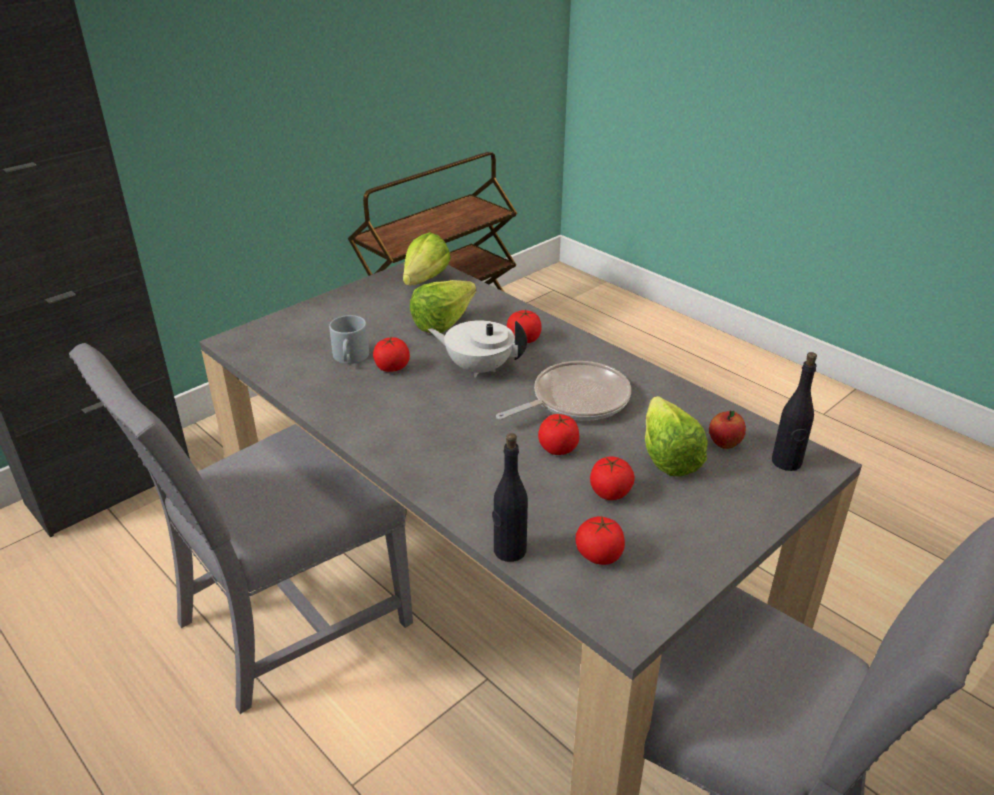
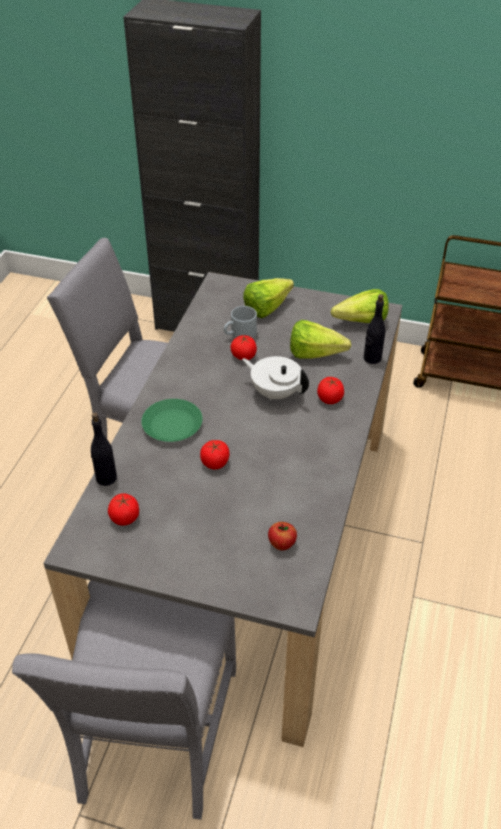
camera: 60 degrees right, 10 degrees up
(461, 460) = (172, 426): none -> green plate
(479, 368) = (275, 392): white teapot -> white teapot turned 45 degrees counterclockwise
(575, 400) = (275, 451): frying pan -> none
(610, 492) = (186, 503): tomato -> none
(667, 452) = (249, 517): lettuce -> lettuce (271, 307)
(786, 462) = (284, 585): black bottle -> black bottle (372, 358)

